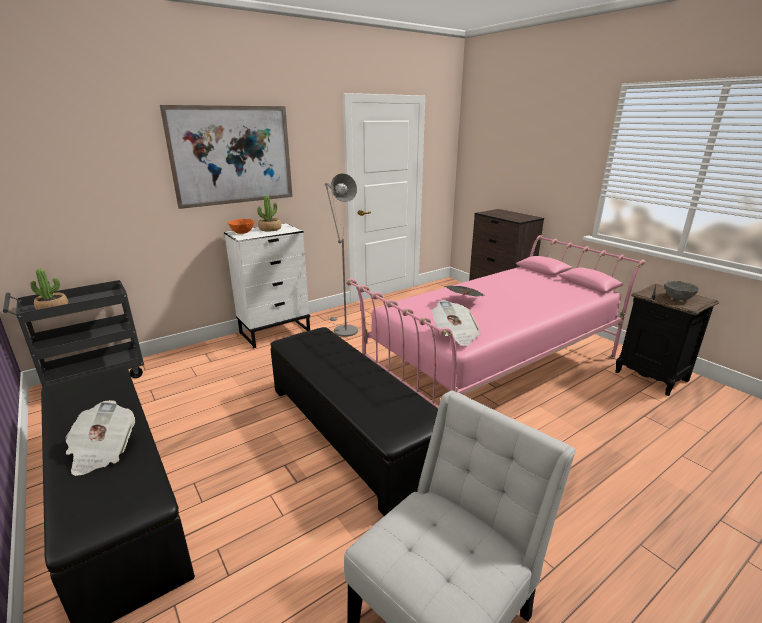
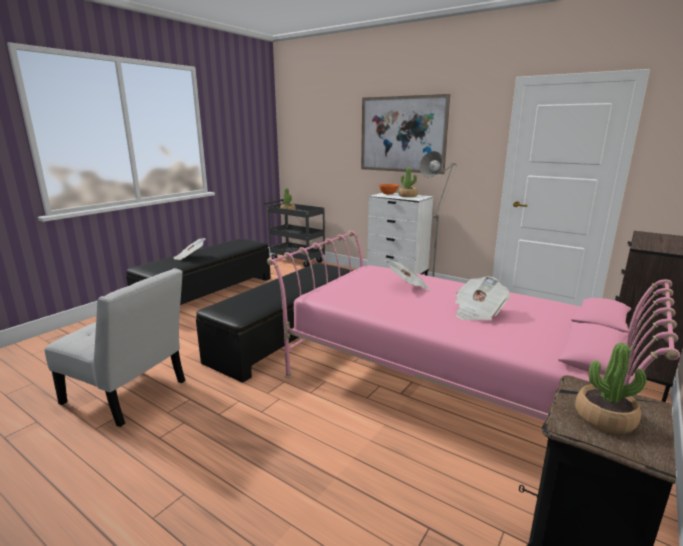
camera: 70 degrees right, 5 degrees down
(455, 334) = (327, 289): newspaper -> newspaper (477, 312)
(678, 298) = (604, 418): grey bowl -> potted plant

